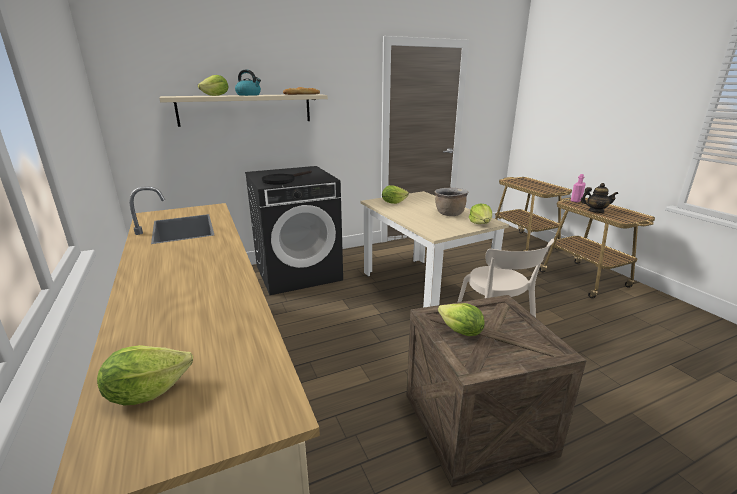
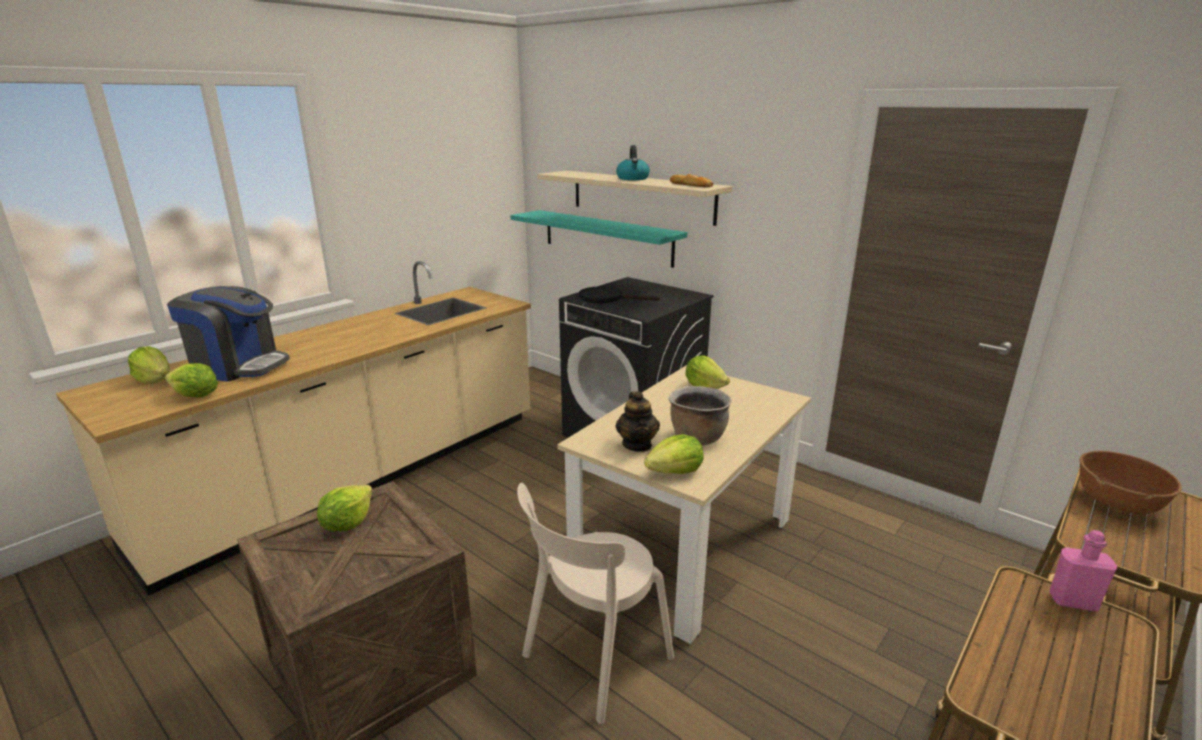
camera: 65 degrees right, 0 degrees up
(186, 326) = (238, 366): none -> coffee machine
(216, 95) = (596, 176): lettuce -> lettuce (195, 396)
(216, 146) = (606, 237): none -> turquoise shelf
(522, 183) = (1117, 503): none -> brown bowl
(595, 211) = (1015, 642): teapot -> teapot (637, 445)

